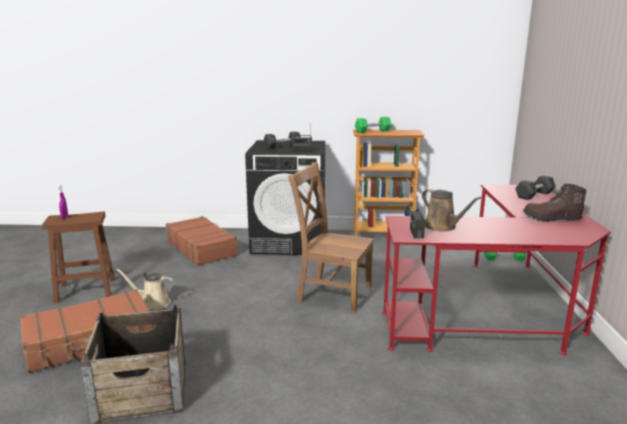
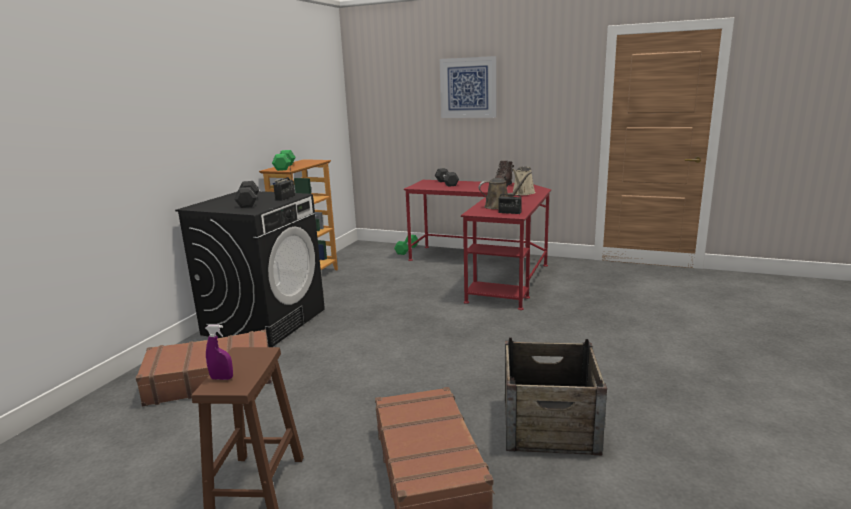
camera: 70 degrees left, 0 degrees up
(153, 303) = (355, 419): beige watering can -> beige watering can (522, 193)
(331, 293) = (414, 317): brown chair -> none
(592, 76) = (468, 88): none -> picture

